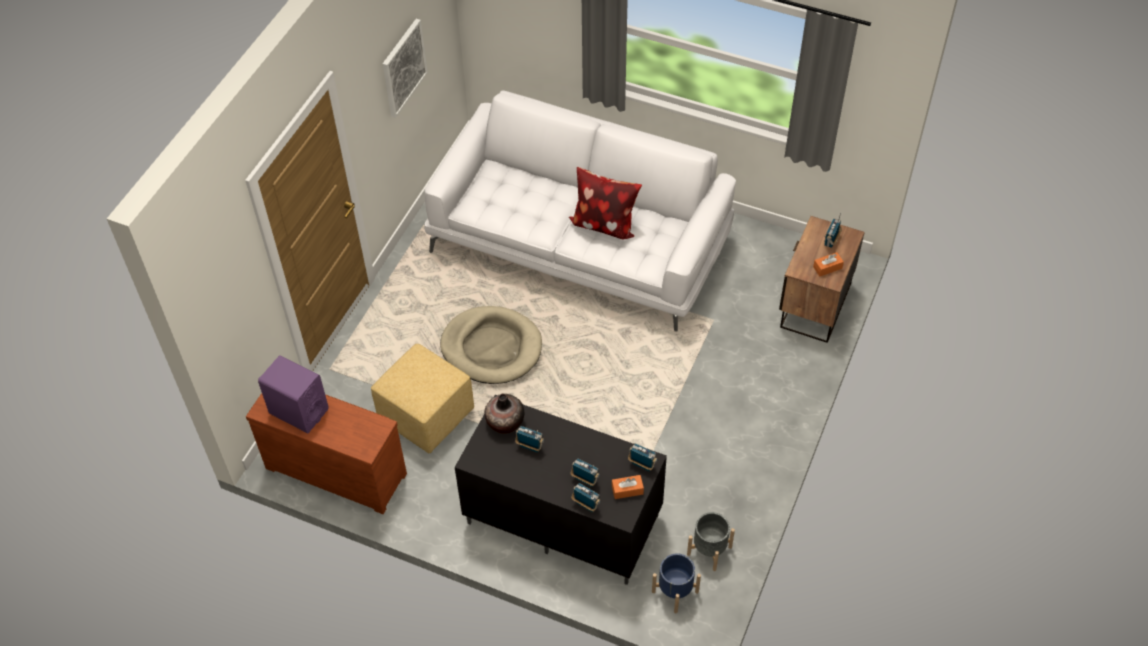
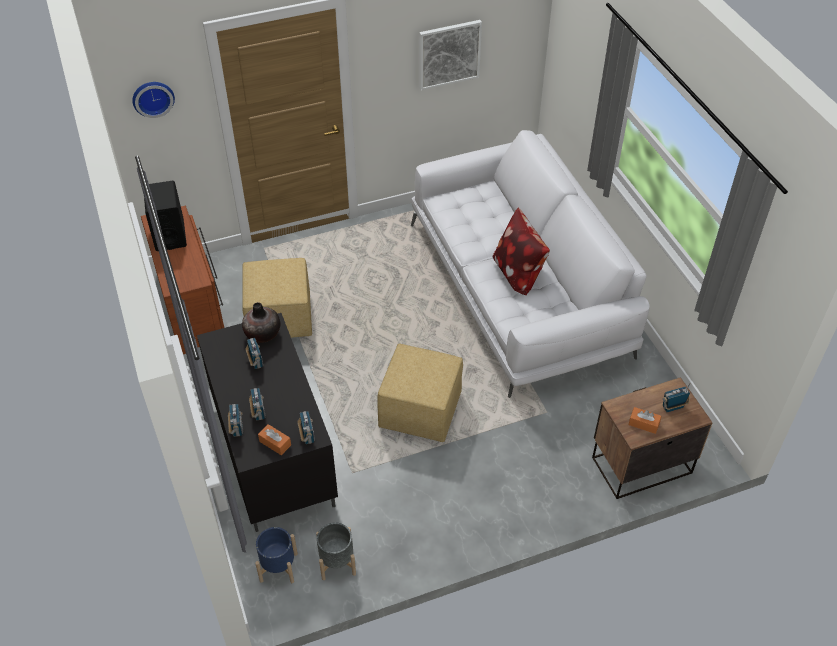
camera: 45 degrees right, 5 degrees down
(225, 287) = (152, 97): none -> wall clock
(298, 411) = (169, 235): purple speaker -> black speaker
(491, 348) = (372, 310): beige dog bed -> none
(629, 394) = (421, 412): none -> yellow ottoman

